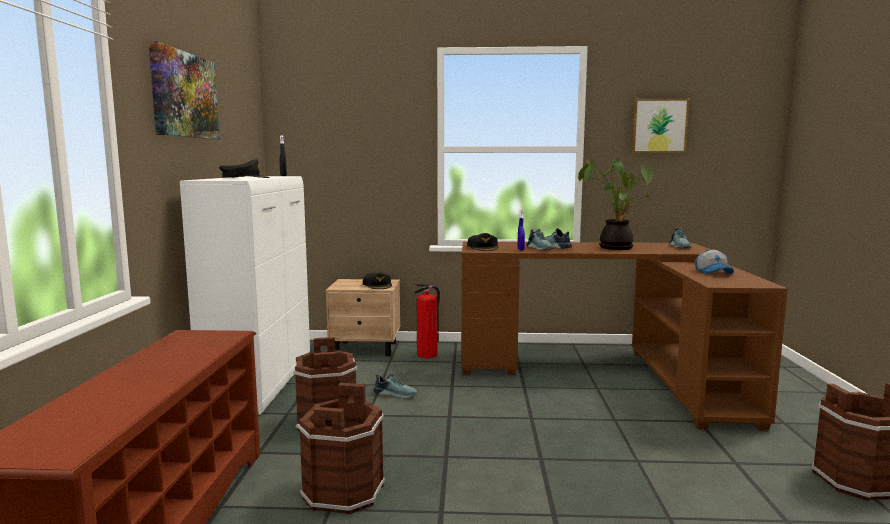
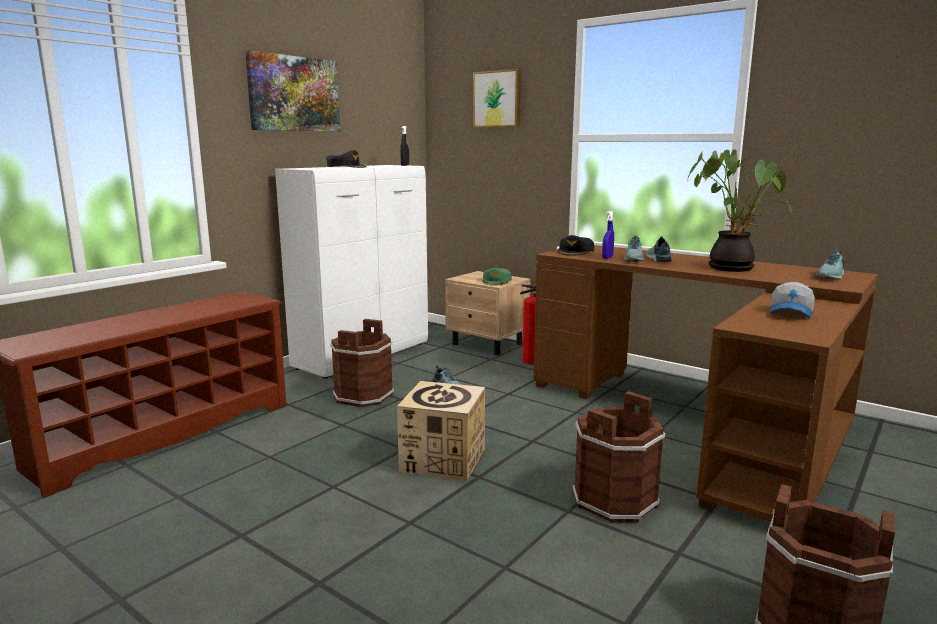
camera: 35 degrees right, 5 degrees up
(344, 492) = (295, 449): brown bucket -> brown bucket (615, 500)
(378, 285) = (497, 281): black cap -> green cap
(493, 455) = (443, 460): none -> cardboard box
(658, 126) = (856, 102): picture -> picture (498, 99)

